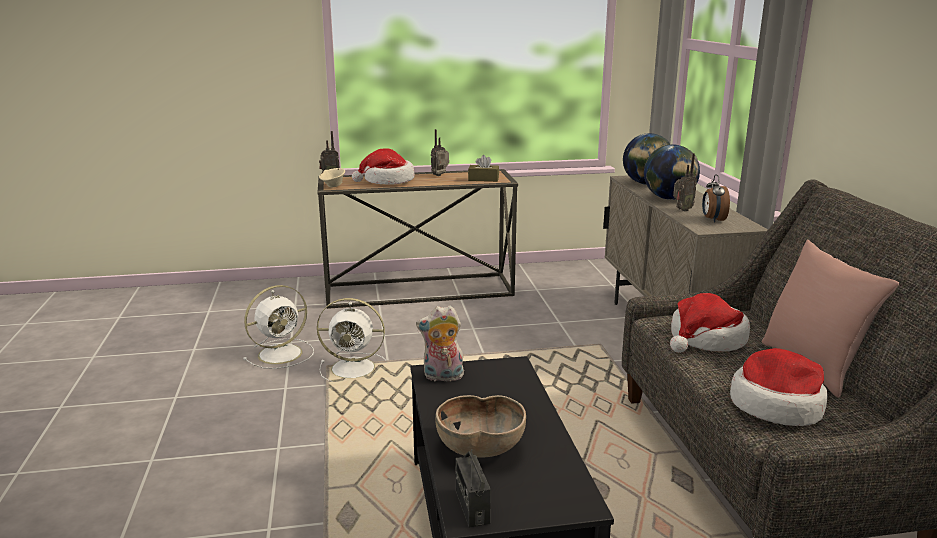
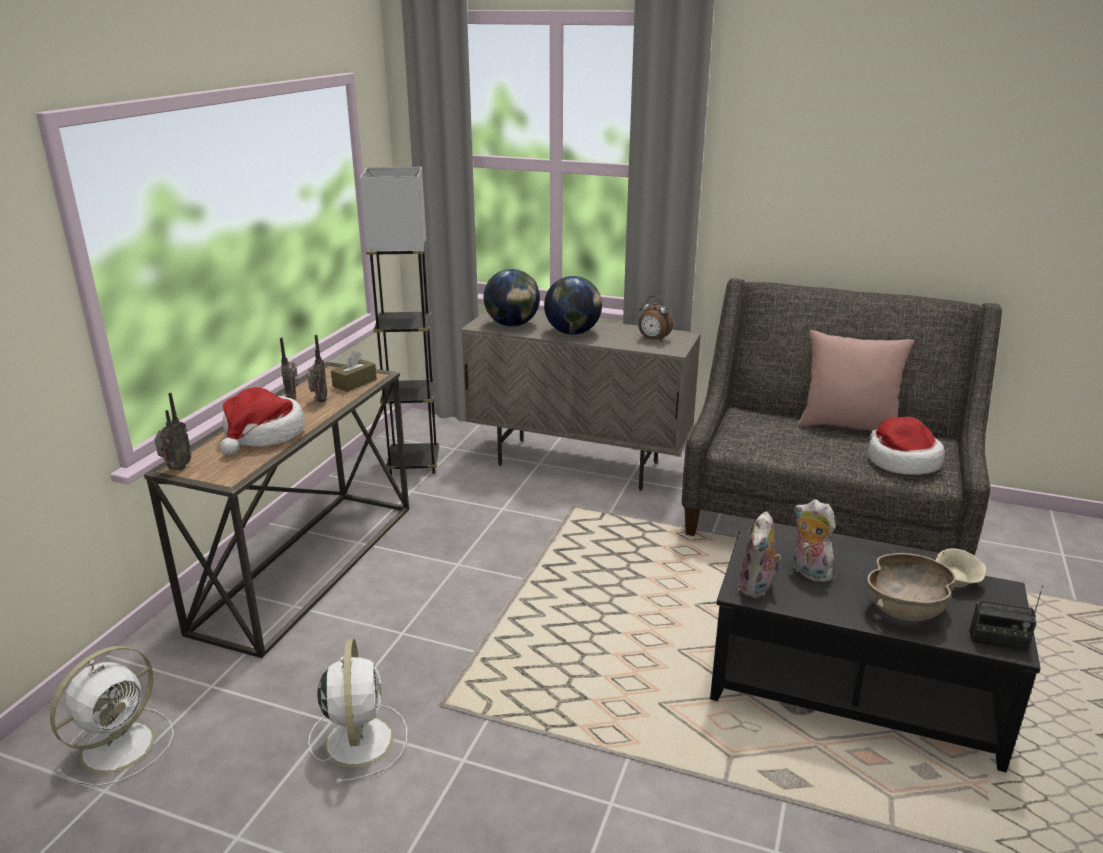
camera: 60 degrees left, 5 degrees up
(333, 186) = (224, 475): beige bowl -> beige bowl (956, 583)
(355, 368) = (468, 682): white fan -> white fan (121, 744)
(492, 394) = (808, 572): none -> plush toy
(571, 279) = (414, 463): none -> grey floor lamp
(681, 210) = (613, 340): radio -> radio (319, 401)
(706, 339) = (778, 442): hat -> none

